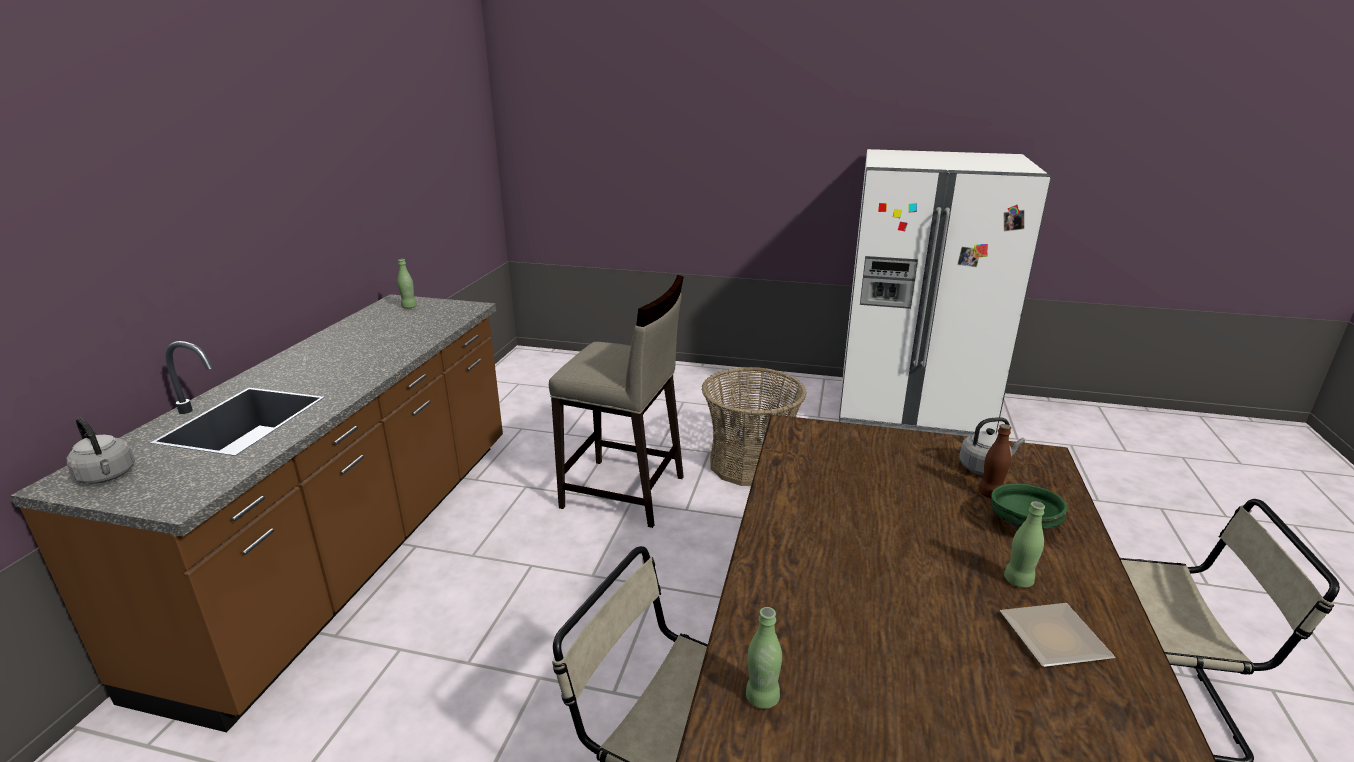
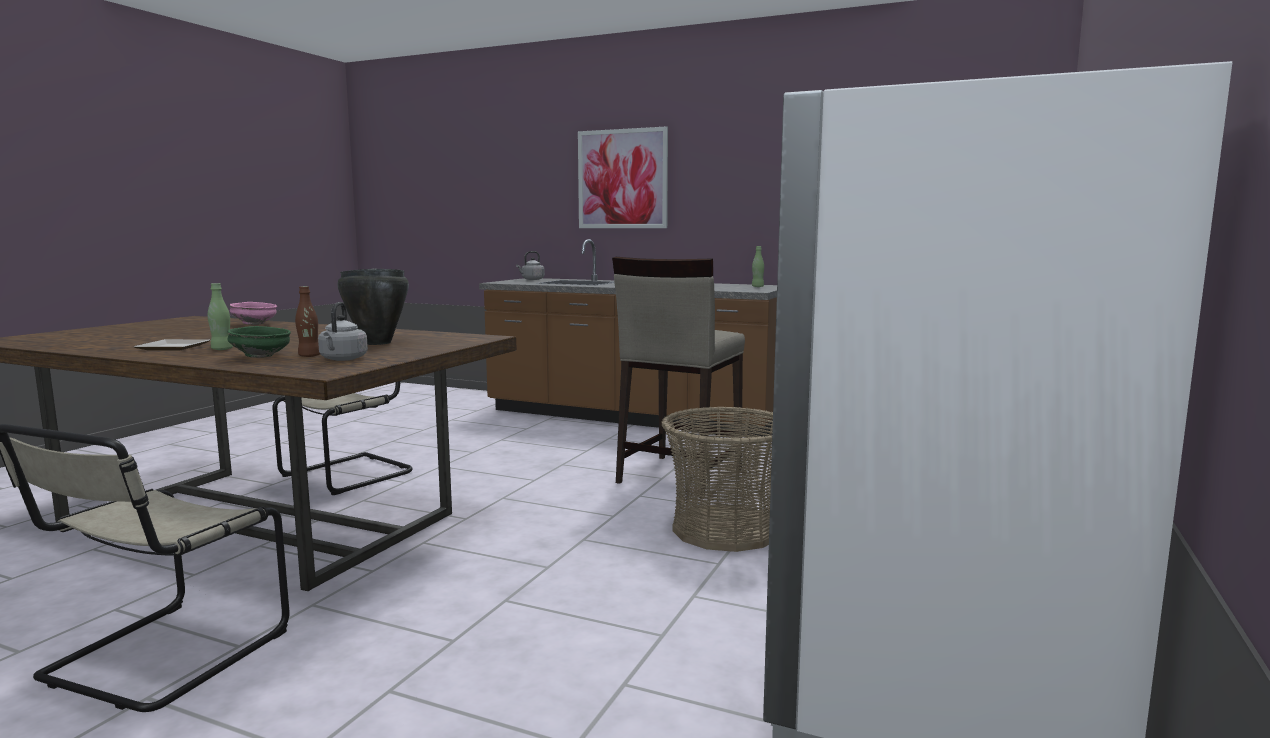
camera: 100 degrees right, 15 degrees down
(148, 212) = (622, 179): none -> picture
(762, 698) = (255, 324): green bottle -> pink bowl
(878, 481) = (376, 343): none -> black cooking pot

